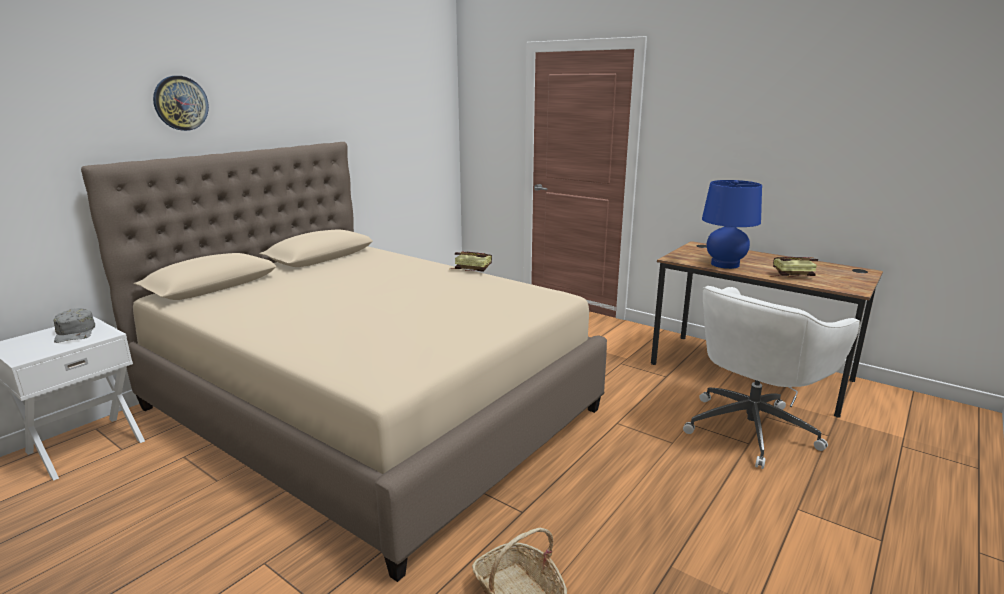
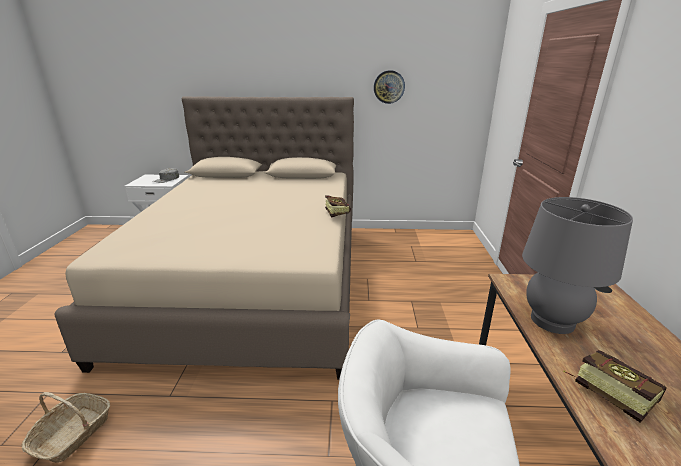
camera: 55 degrees right, 5 degrees up
(180, 103) = (242, 64): wall clock -> wall clock (389, 87)
(725, 264) = (552, 321): blue table lamp -> grey table lamp

